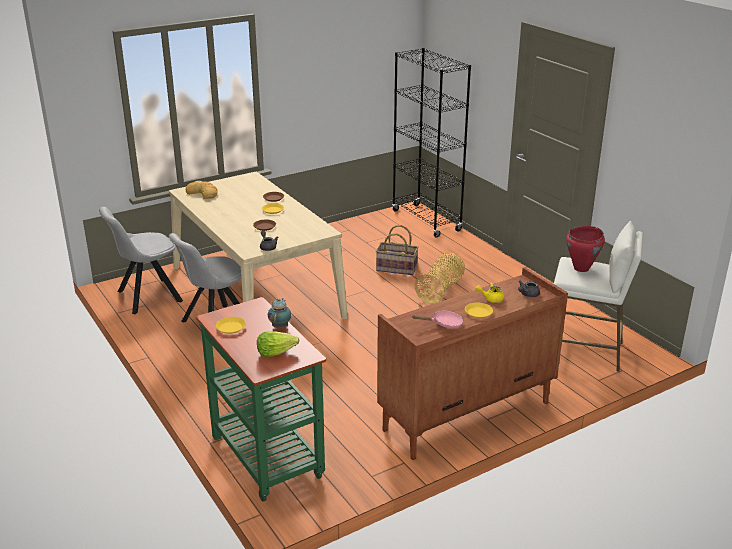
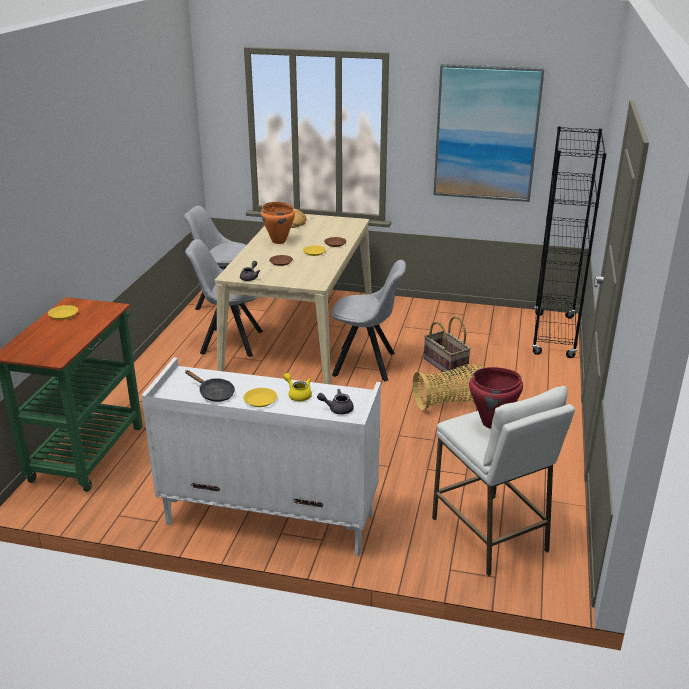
camera: 45 degrees right, 0 degrees up
(226, 212) = (279, 241): none -> orange cooking pot
(276, 352) = (46, 345): lettuce -> none
(280, 326) = (90, 329): teapot -> none
(338, 70) = (486, 134): none -> picture
(347, 292) = (366, 364): none -> grey chair
(444, 323) = (214, 393): pink frying pan -> black frying pan
(466, 416) = (268, 519): brown cabinet -> white cabinet

